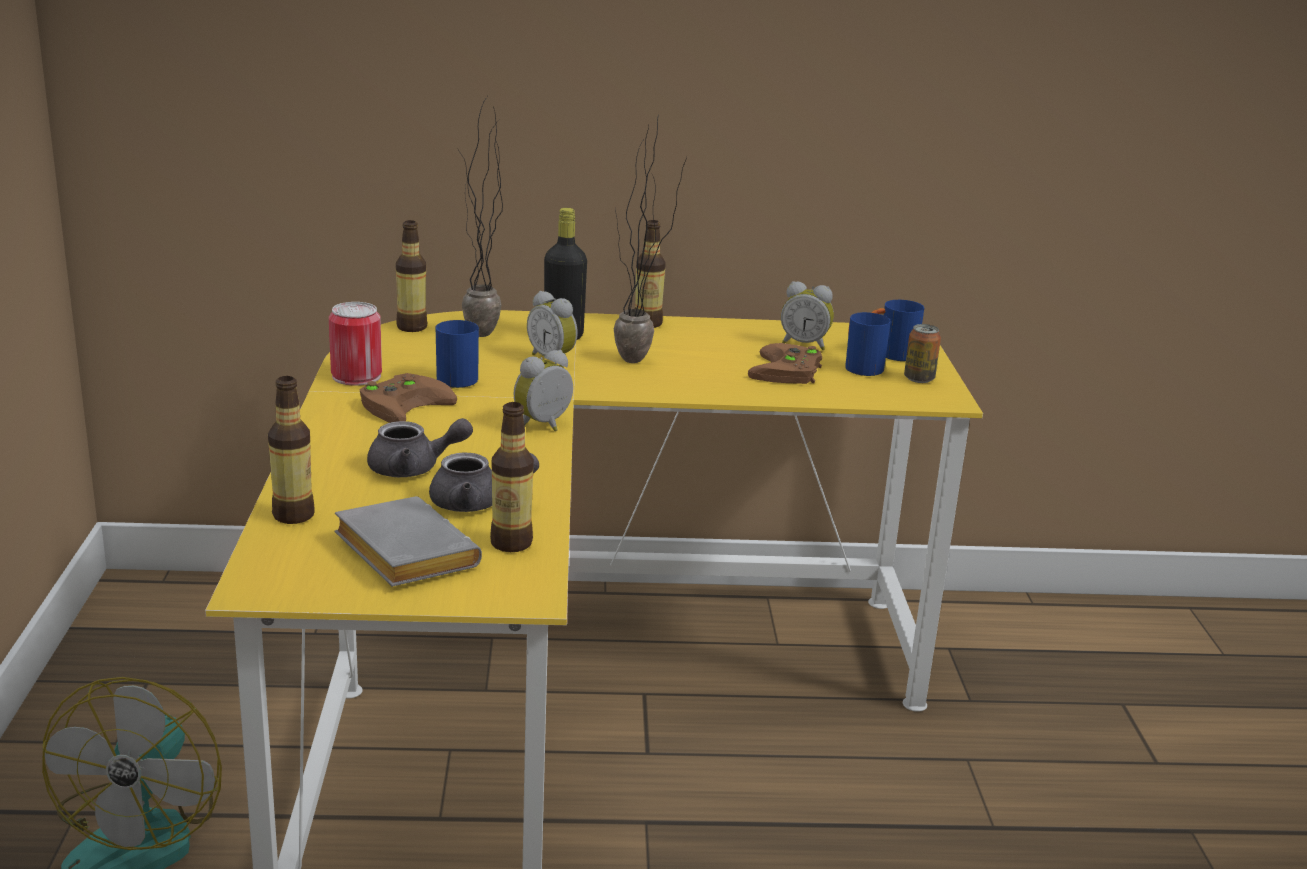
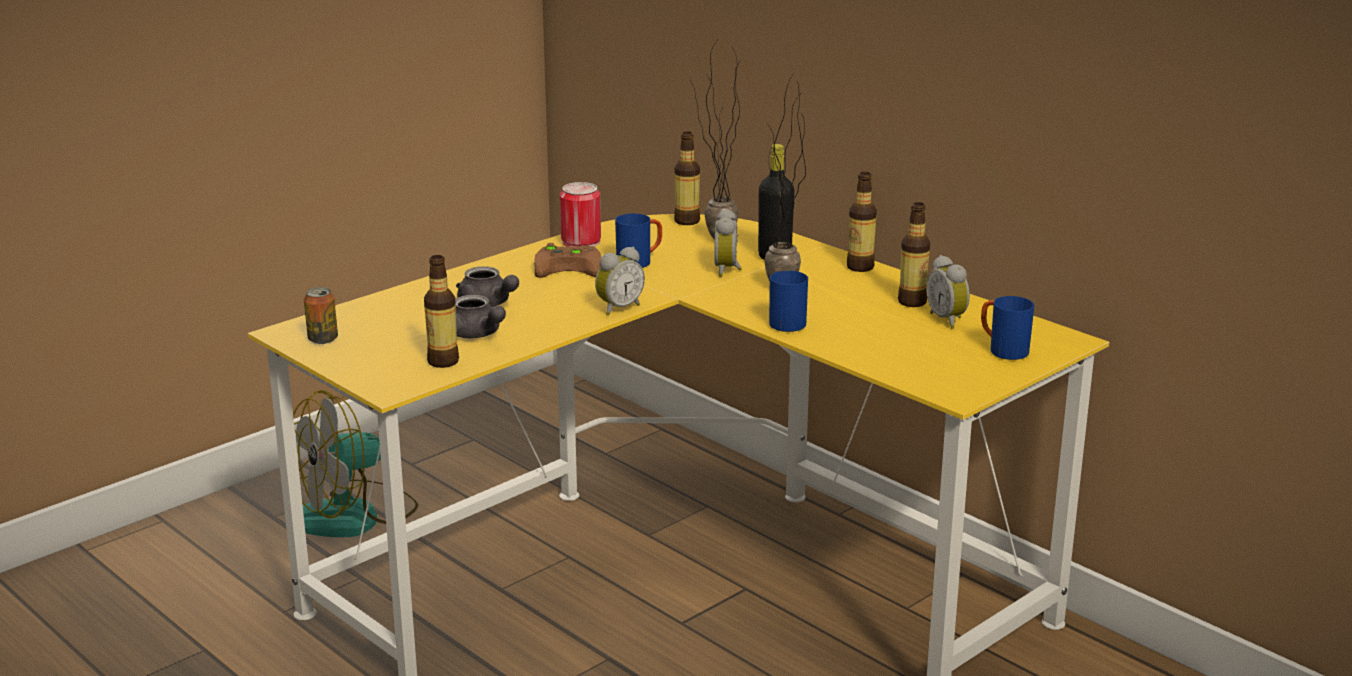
camera: 50 degrees right, 0 degrees up
(293, 515) = (377, 305): bottle -> bottle (912, 302)
(400, 552) = (381, 343): grey book -> none
(545, 426) = (618, 308): alarm clock -> alarm clock turned 135 degrees clockwise
(788, 372) = (879, 333): brown game controller -> none
(860, 366) = (950, 349): blue mug -> blue mug (790, 322)
(919, 379) = (977, 374): can -> can (323, 339)

